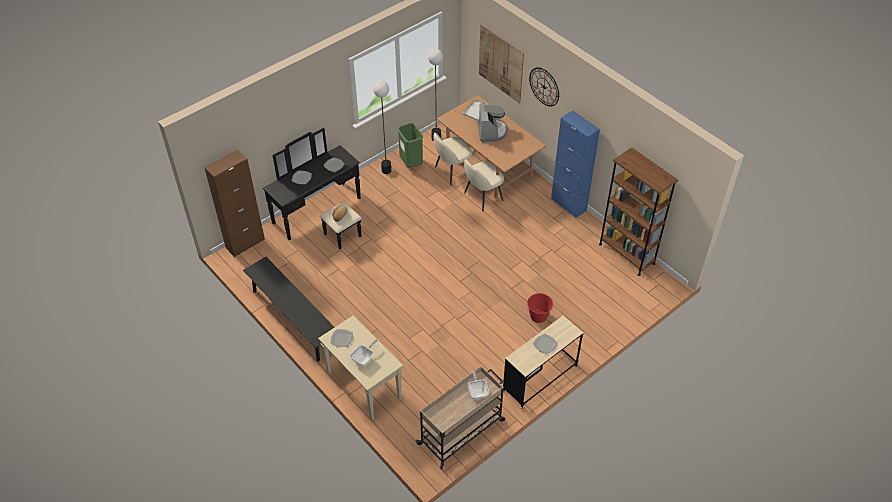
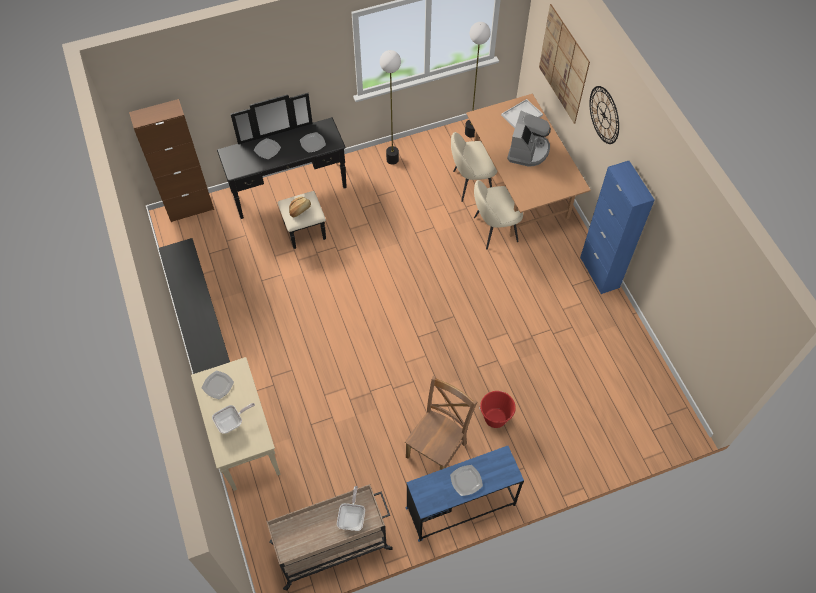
camera: 20 degrees right, 10 degrees up
(411, 163) = (426, 158): green trash can -> none
(507, 347) = (438, 448): none -> brown chair
(540, 378) = (460, 506): beige desk -> blue desk
(626, 254) = (647, 366): brown bookcase -> none

